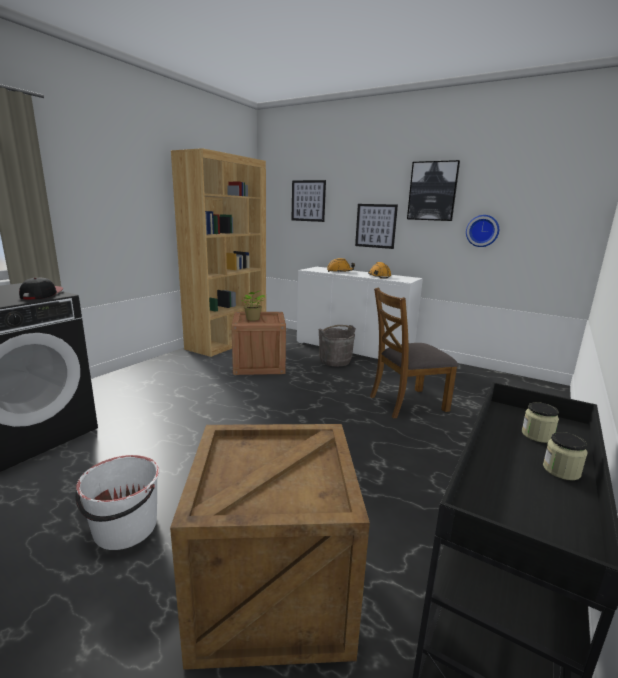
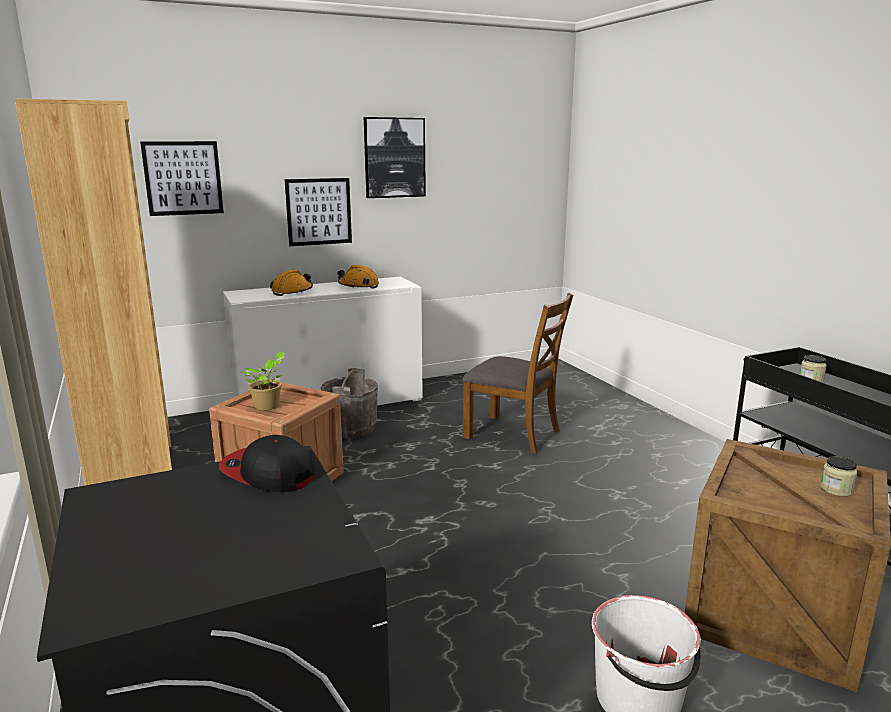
camera: 55 degrees left, 0 degrees up
(407, 403) = (513, 434): brown chair -> brown chair turned 75 degrees counterclockwise
(482, 231) = (459, 205): wall clock -> none
(561, 470) = (861, 391): jar -> jar (836, 489)

